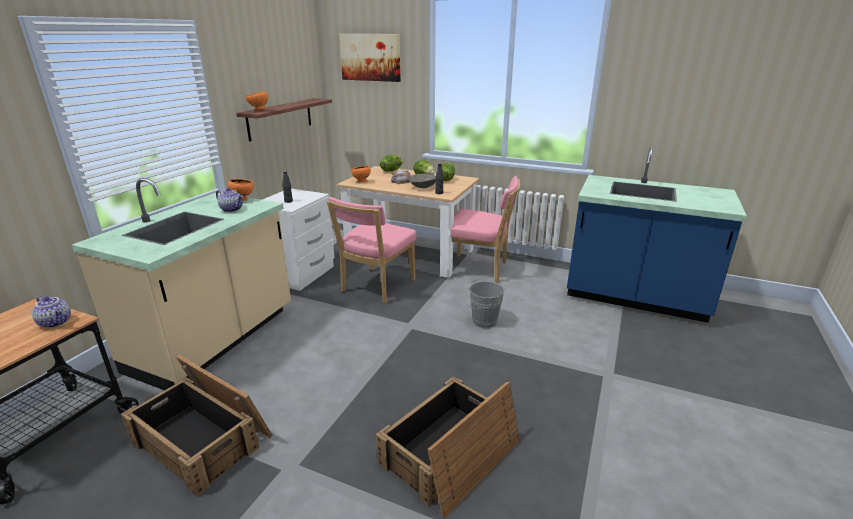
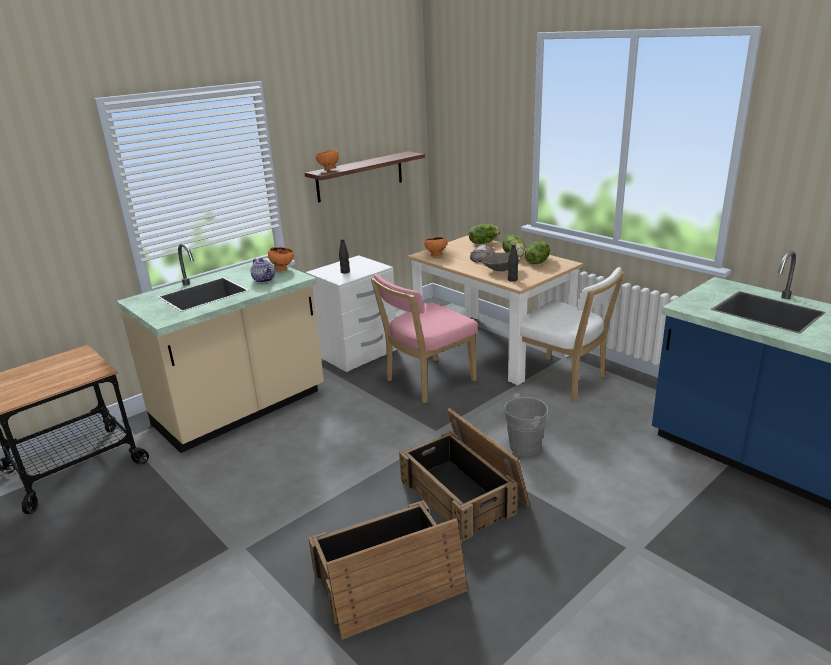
camera: 25 degrees right, 0 degrees up
(56, 322) = (87, 370): teapot -> none
(204, 438) = (184, 502): crate -> crate (464, 493)
(370, 57) = (472, 105): picture -> none
(479, 269) = (564, 381): pink chair -> white chair

